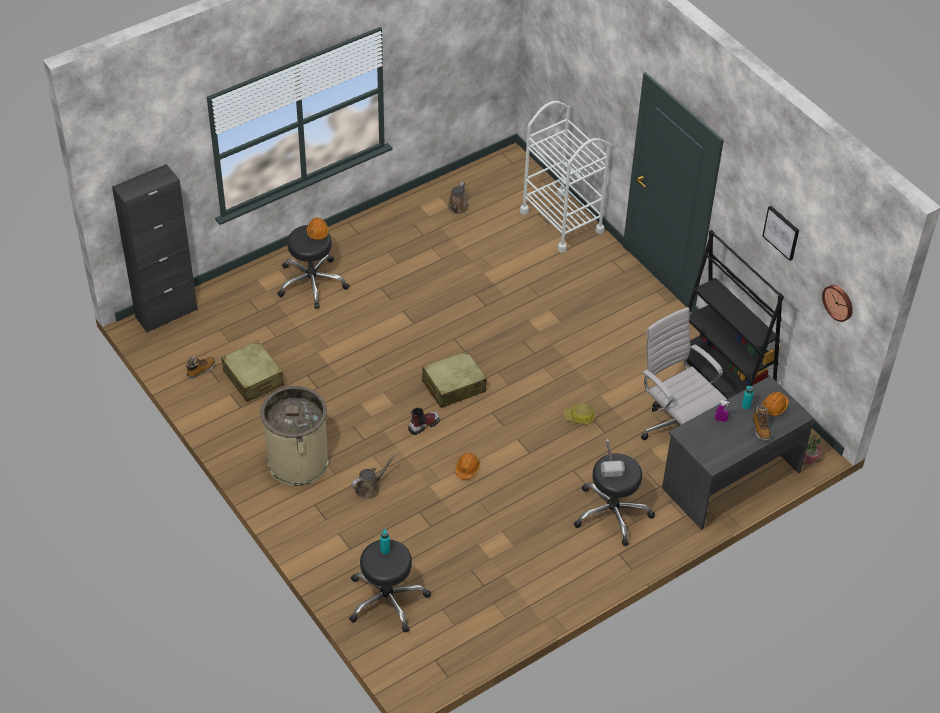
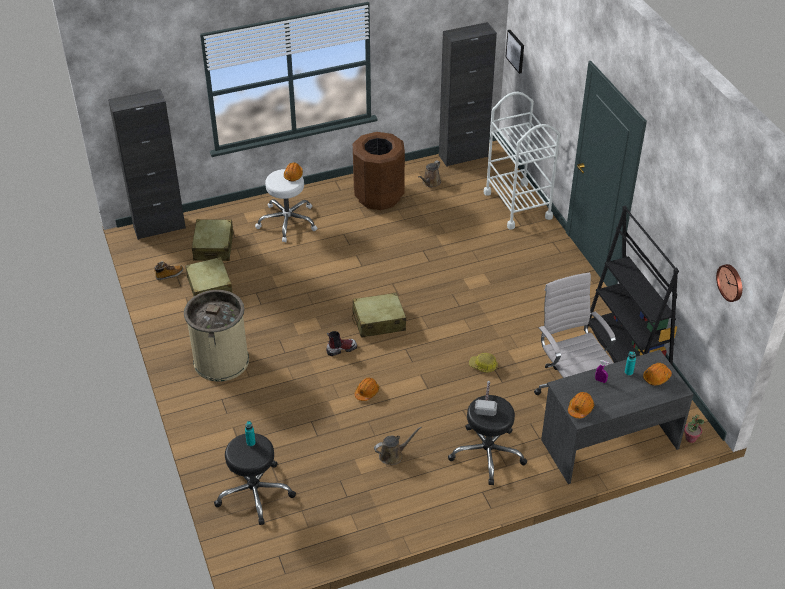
camera: 15 degrees right, 5 degrees down
(238, 327) = (213, 246): none -> beige suitcase
(312, 283) = (287, 222): black stool -> white stool
(370, 488) = (275, 394): brown watering can -> brown watering can (393, 455)
(404, 234) = (379, 196): none -> brown trash can
(483, 168) = (463, 156): none -> black cabinet
(709, 453) = (580, 408): none -> orange hard hat
(760, 428) = (637, 394): boot -> none
(781, 232) = (687, 212): picture -> picture (515, 51)

